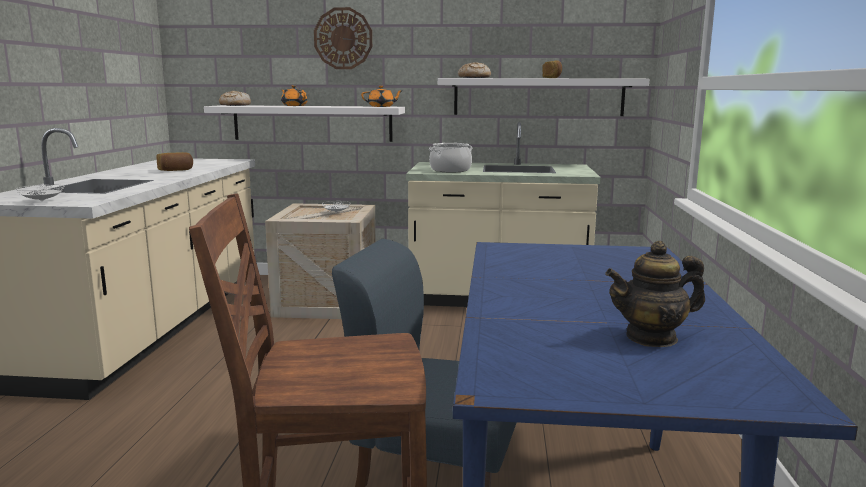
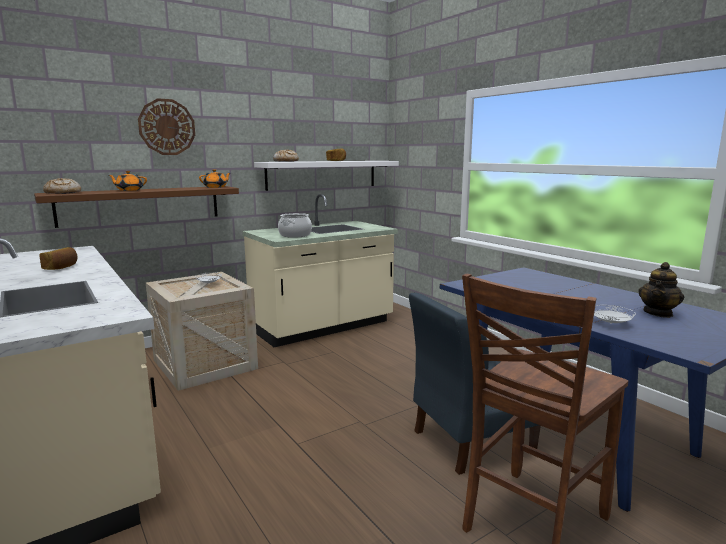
camera: 40 degrees left, 0 degrees up
(42, 201) = (65, 324): white plate -> white plate (610, 323)
(312, 123) = (141, 205): white shelf -> brown shelf

